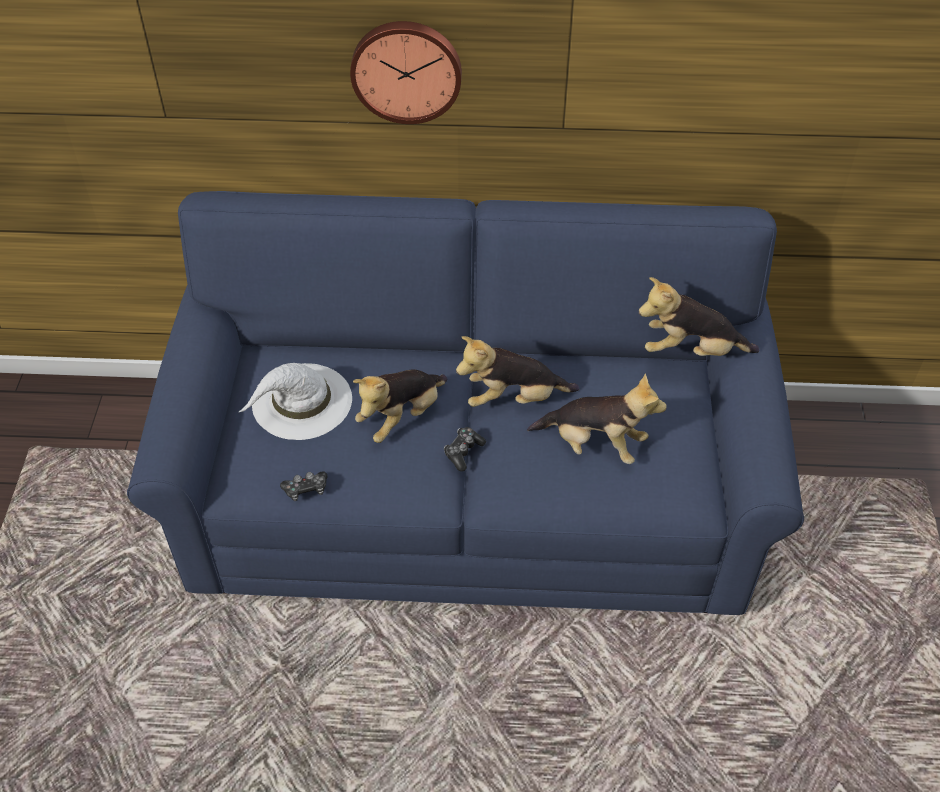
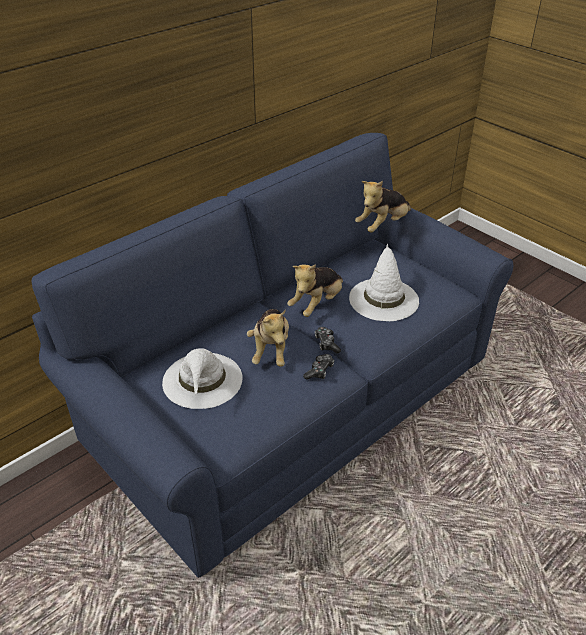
camera: 45 degrees left, 10 degrees down
(306, 489) = (270, 420): game controller -> game controller (319, 371)
(406, 70) = (164, 109): wall clock -> none
(594, 444) = (383, 298): plush toy -> white hat

